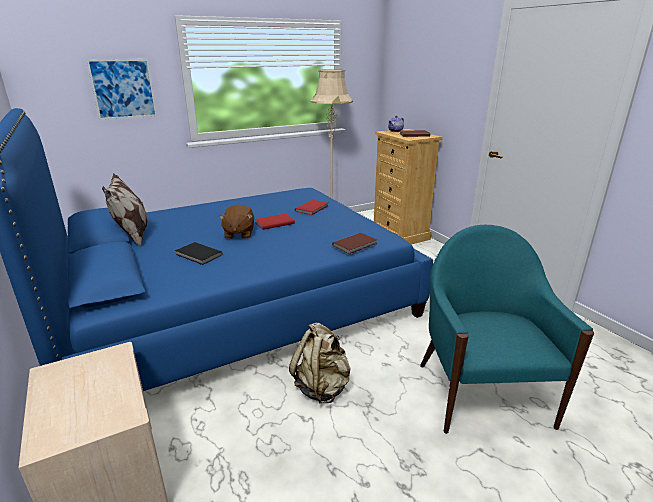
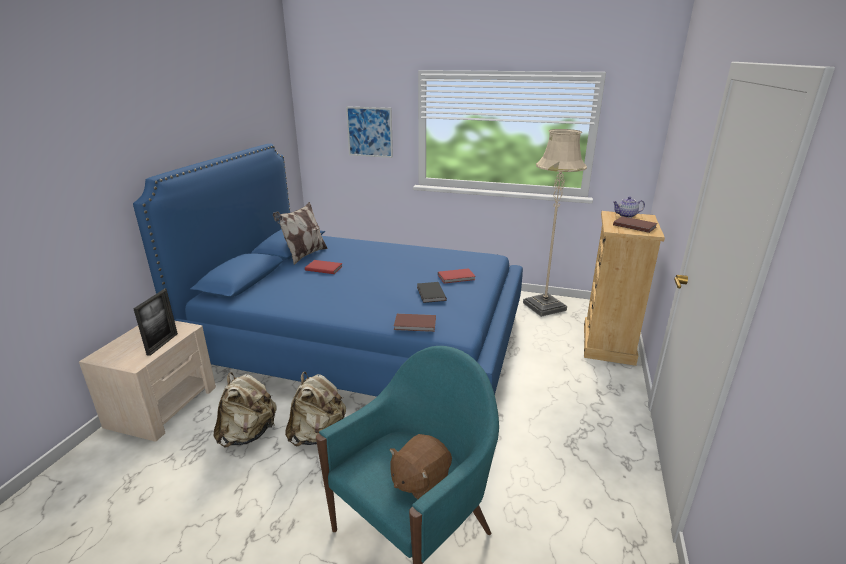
camera: 45 degrees right, 0 degrees up
(118, 380) = (162, 344): none -> picture frame
(198, 255) = (309, 284): black book -> black book (430, 294)
(239, 234) = (361, 278): brown plush toy -> brown plush toy (419, 480)
(262, 428) = (248, 434): none -> beige backpack
(273, 223) = (401, 278): red book -> red book (324, 268)

